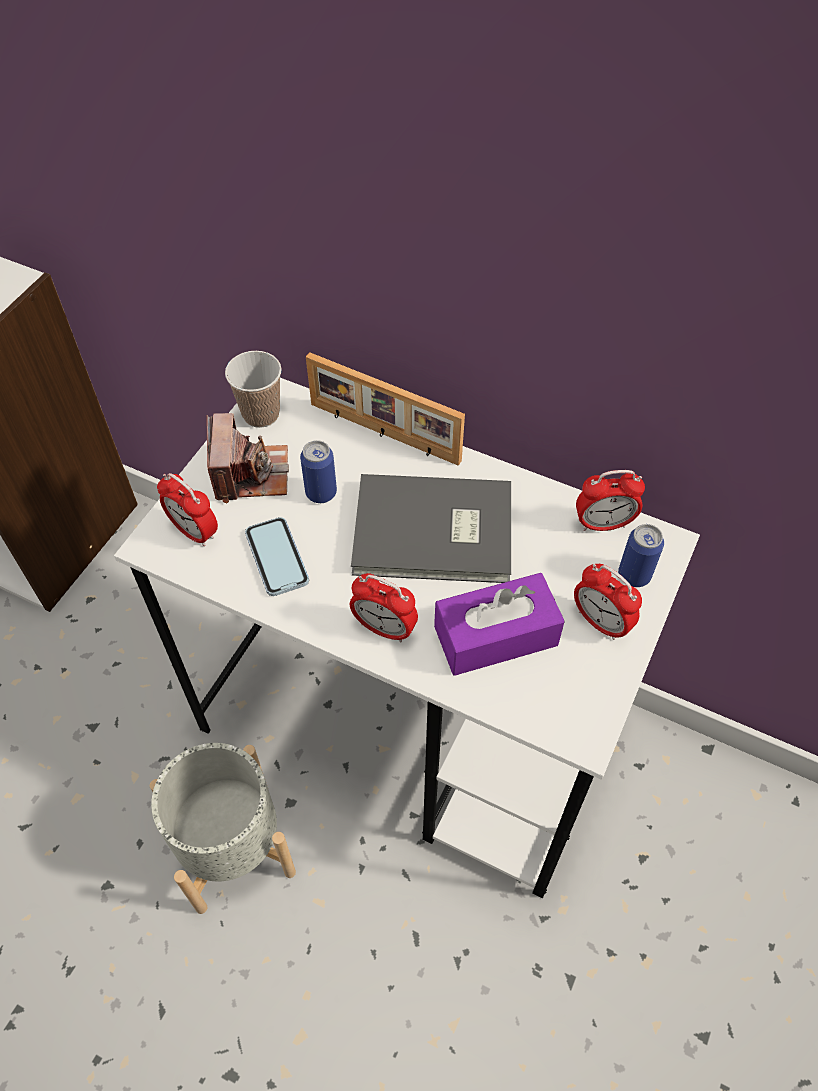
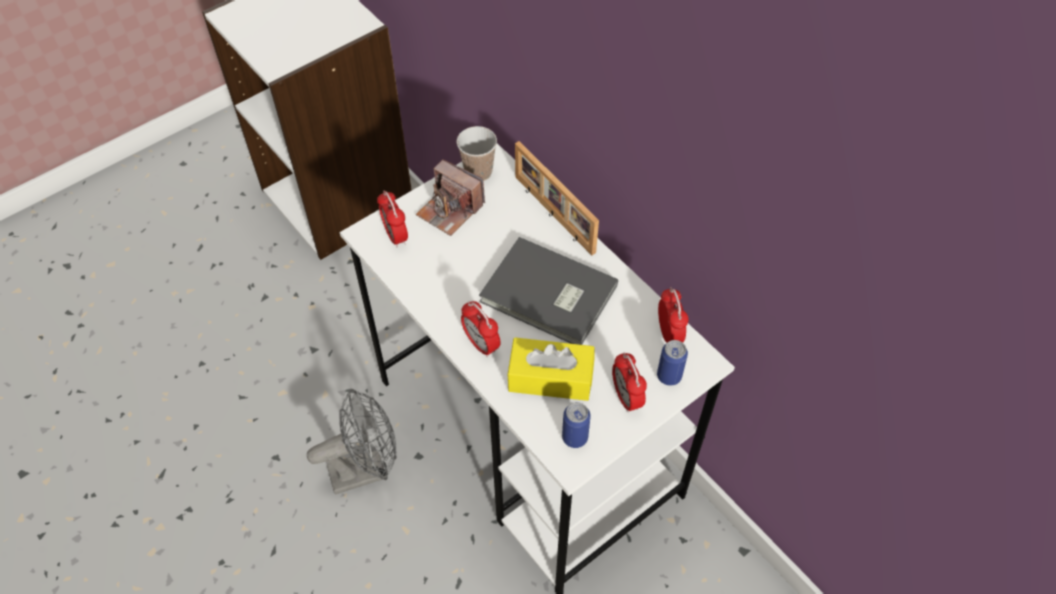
camera: 25 degrees right, 0 degrees up
(233, 848) = (366, 469): grey planter -> grey fan
(250, 473) = (450, 210): camera -> camera turned 105 degrees clockwise
(277, 558) = (438, 272): phone -> none
(321, 493) = (489, 240): can -> can (575, 437)
(495, 636) = (550, 378): purple tissue box -> yellow tissue box
(603, 524) = (669, 333): alarm clock -> alarm clock turned 120 degrees counterclockwise

